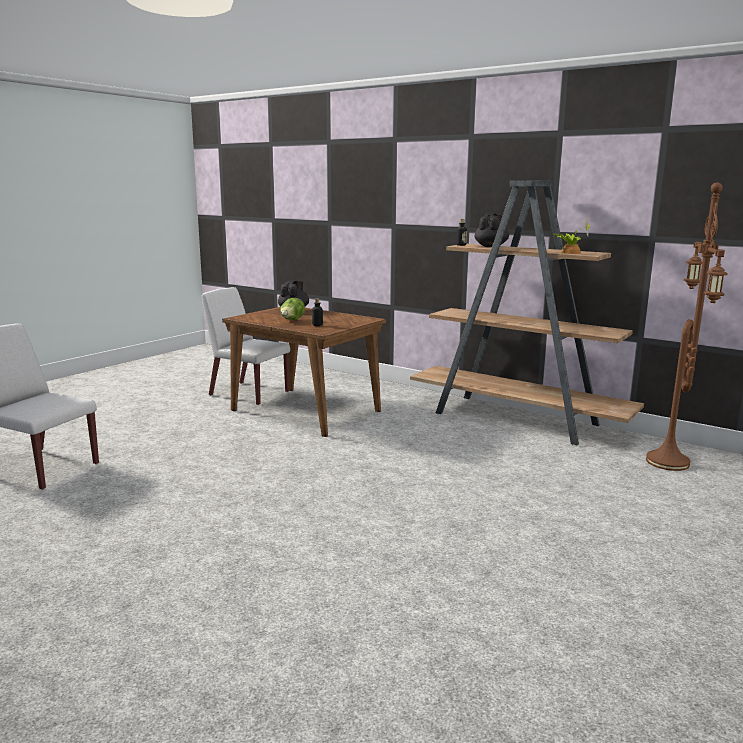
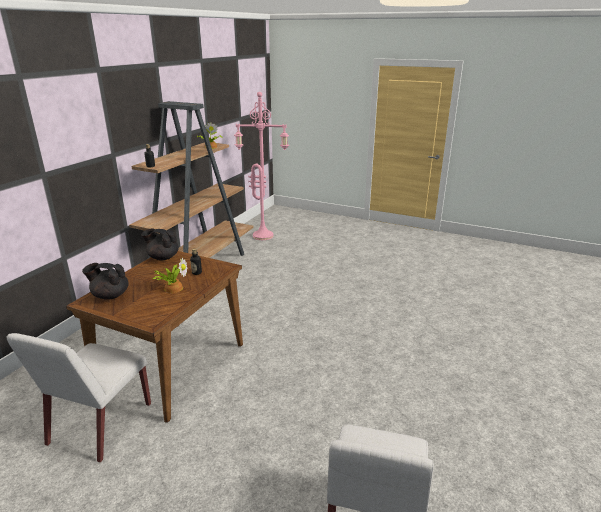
camera: 100 degrees left, 10 degrees up
(292, 320) = (173, 288): lettuce -> potted plant
(491, 246) = (164, 160): black teapot -> black teapot (163, 257)
(670, 463) = (264, 235): brown floor lamp -> pink floor lamp

